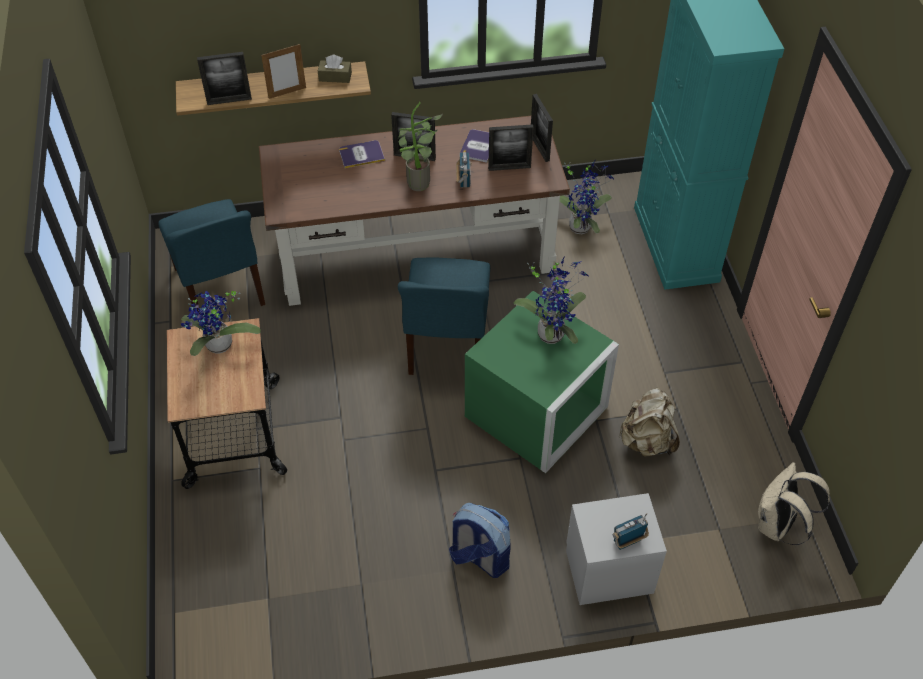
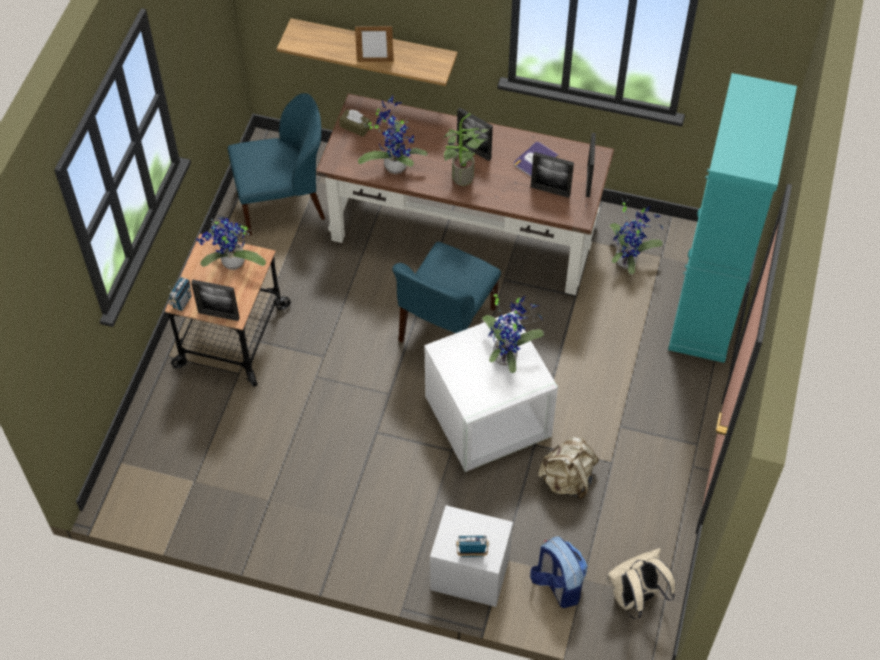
camera: 25 degrees right, 5 degrees up
(220, 288) = (283, 203): blue chair -> blue chair turned 105 degrees counterclockwise
(229, 101) = (324, 52): picture frame -> picture frame (218, 315)
(335, 77) = (423, 59): brown tissue box -> brown tissue box (355, 127)
(343, 193) = (394, 164): none -> potted plant
(361, 155) = (429, 132): book -> none
(464, 180) = (503, 189): radio -> radio (182, 302)
(479, 557) = (372, 518): backpack -> backpack (557, 584)
(536, 413) = (487, 418): green storage box -> white storage box

